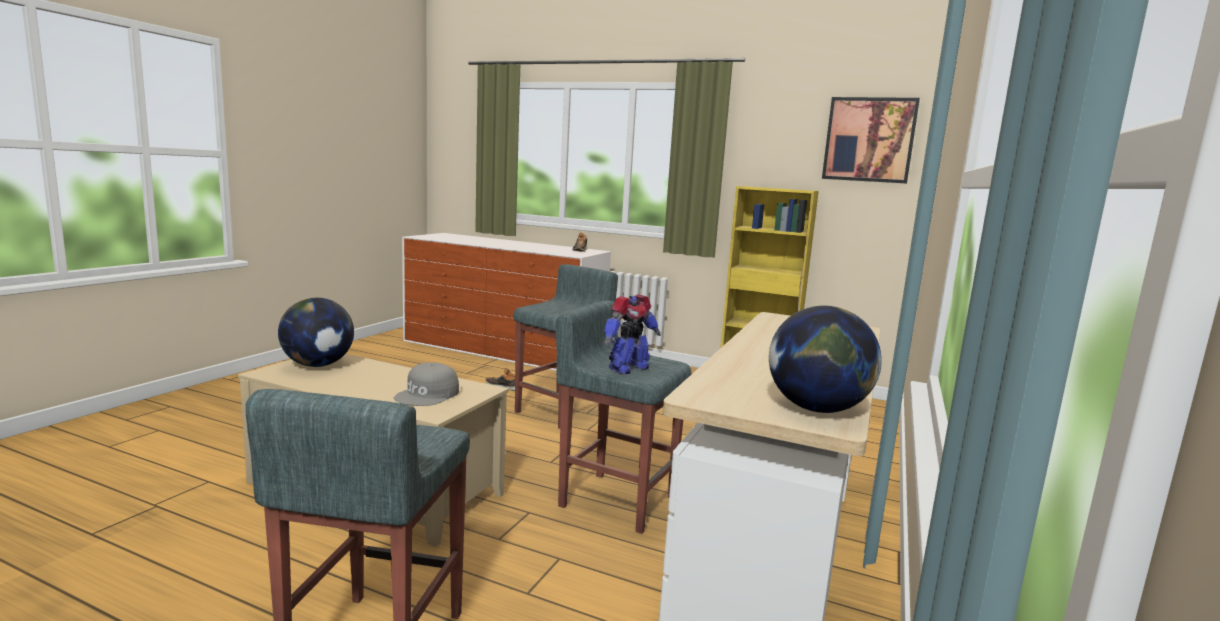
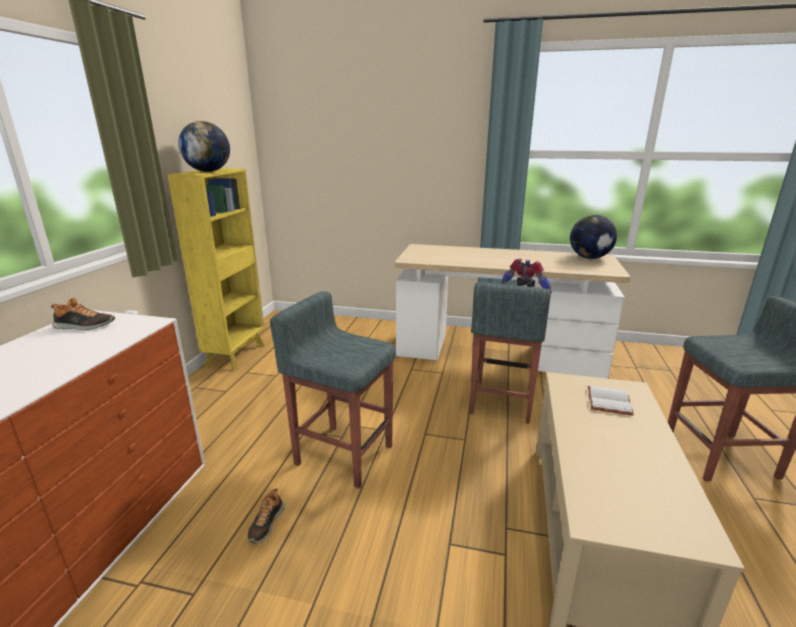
camera: 100 degrees left, 10 degrees up
(318, 365) = (630, 506): globe -> globe (208, 171)
(428, 395) = (607, 401): grey cap -> white book
(869, 140) = (225, 117): picture -> none

